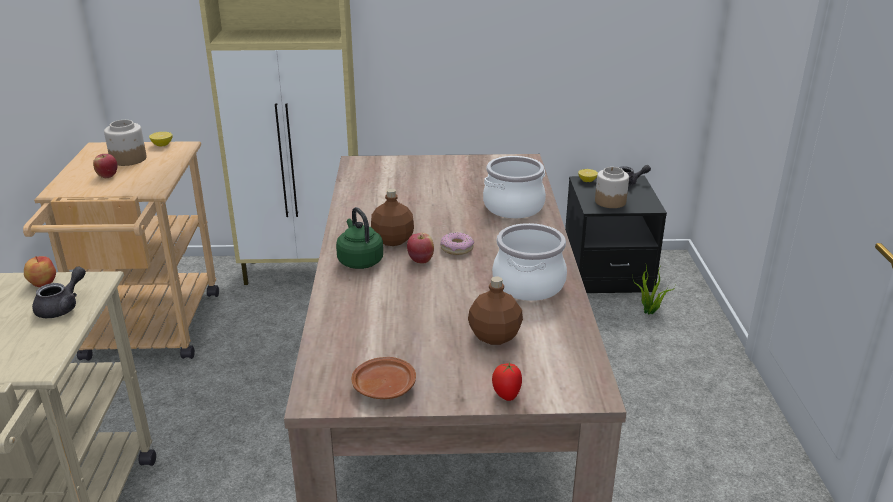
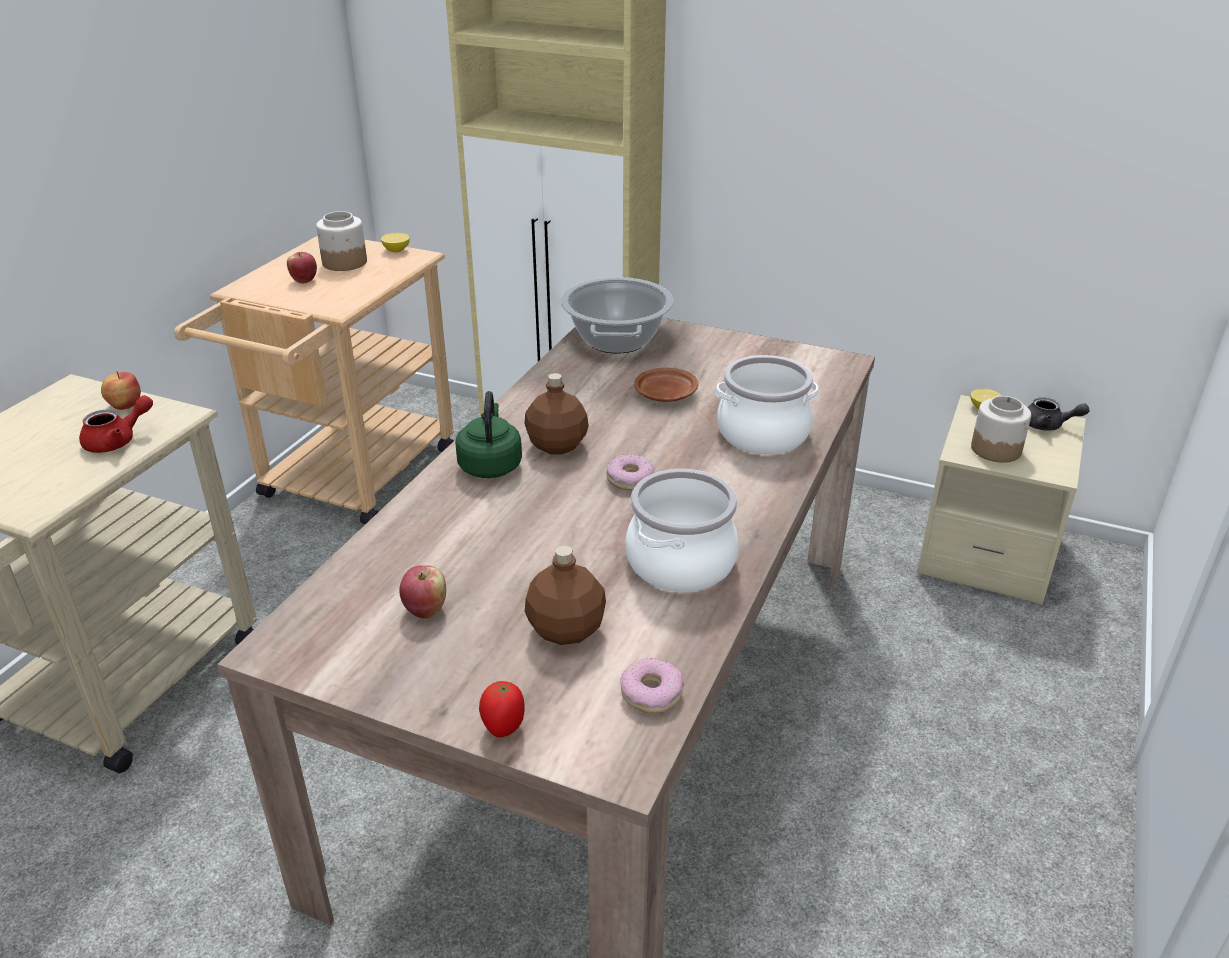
camera: 25 degrees right, 5 degrees up
(62, 307) = (118, 441): grey teapot -> red teapot
(374, 173) = (616, 340): none -> cooking pot
(384, 387) = (364, 660): brown plate -> brown plate (665, 394)
(420, 260) = (567, 484): apple -> apple (425, 610)
(574, 354) = (651, 693): none -> donut
(607, 272) = (986, 552): black nightstand -> beige nightstand
(649, 312) = (1013, 633): potted plant -> none

